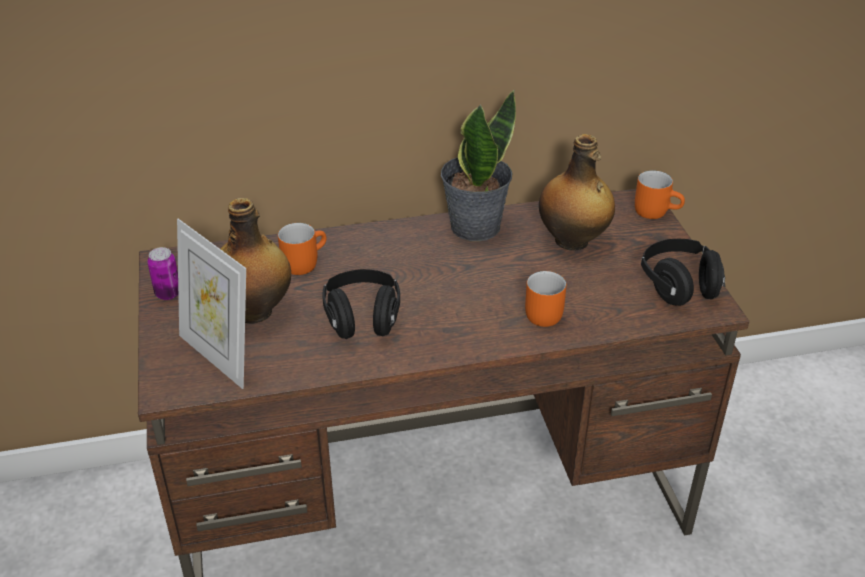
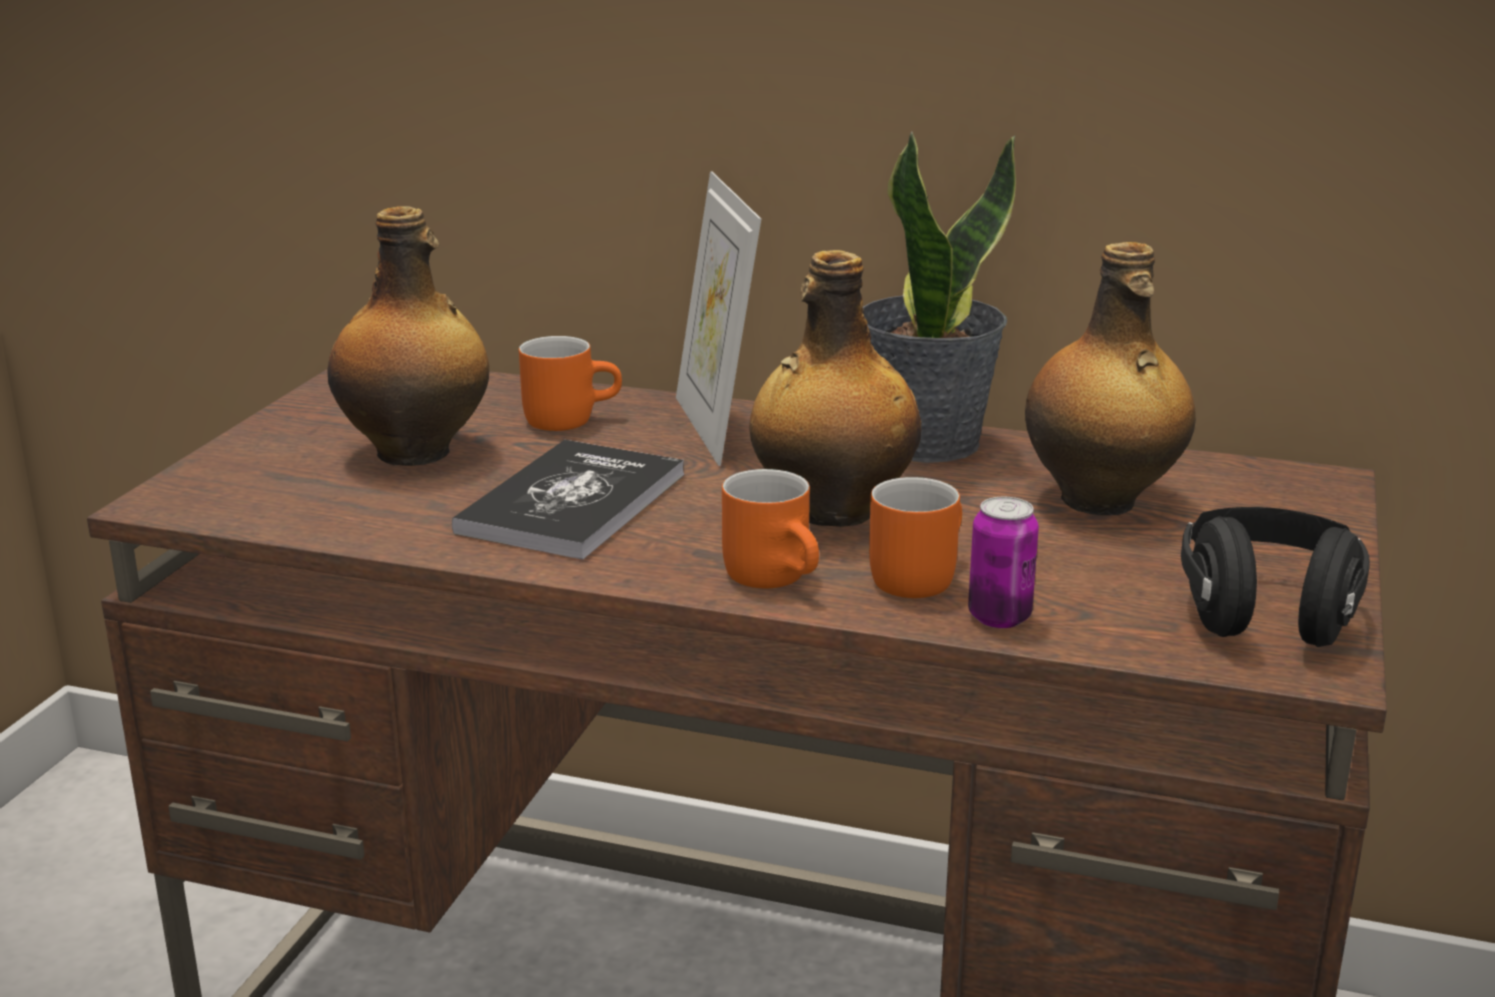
camera: 30 degrees right, 15 degrees down
(168, 293) = (320, 405): can -> can (999, 617)
(219, 356) = (291, 486): picture frame -> picture frame (716, 428)
(362, 319) = (572, 503): black headphones -> book
(476, 285) = (831, 512): none -> bottle
(656, 211) = (1339, 502): orange mug -> orange mug (779, 576)

